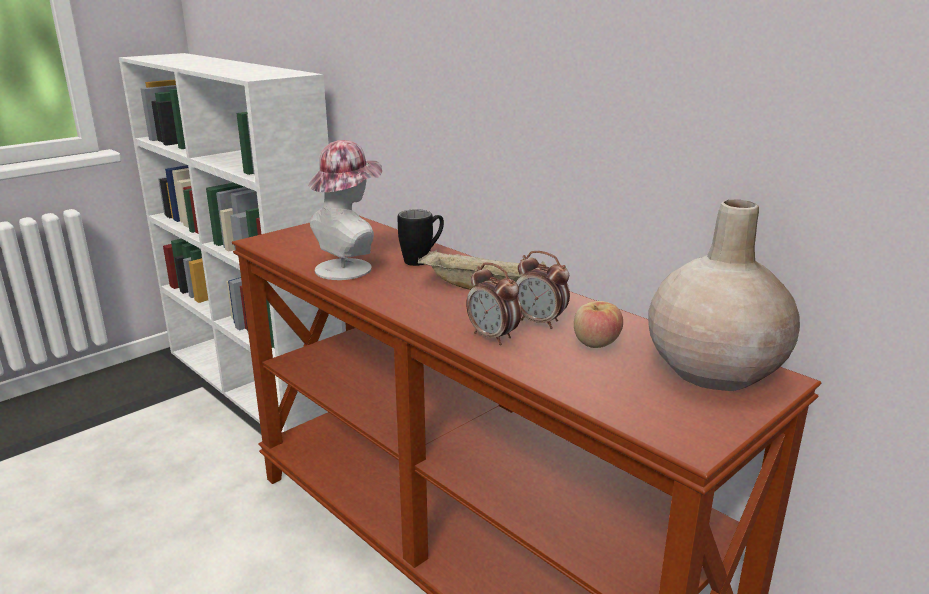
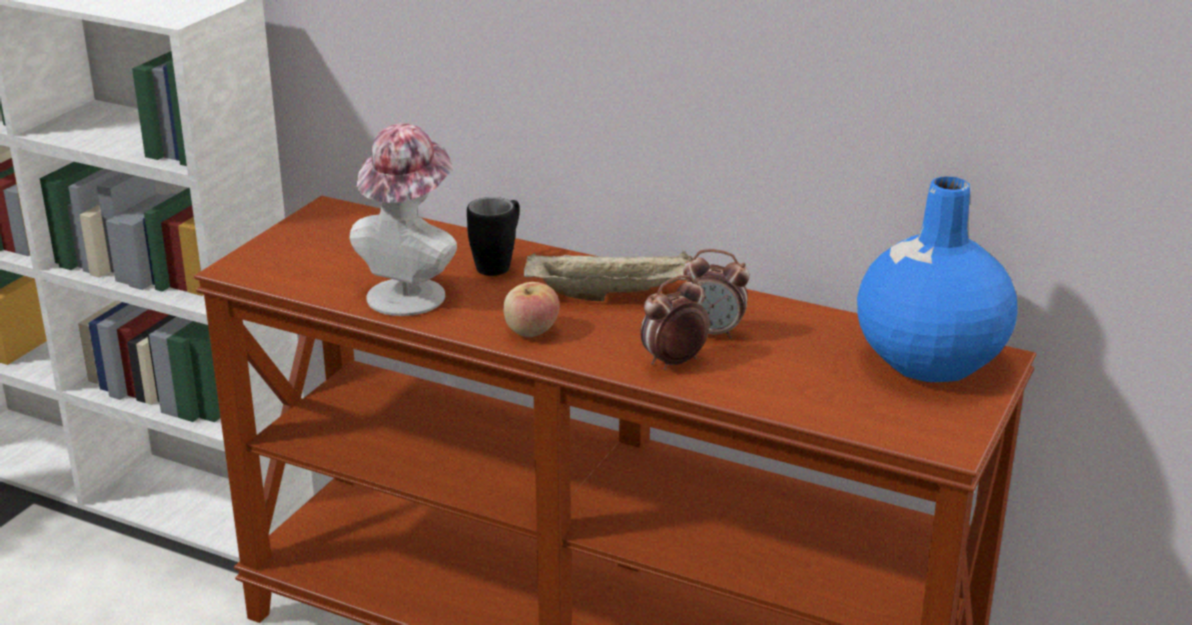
camera: 20 degrees left, 5 degrees up
(493, 337) = (673, 362): alarm clock -> alarm clock turned 120 degrees clockwise
(595, 343) = (791, 350): apple -> apple (531, 331)
(713, 370) = (929, 359): beige vase -> blue vase

